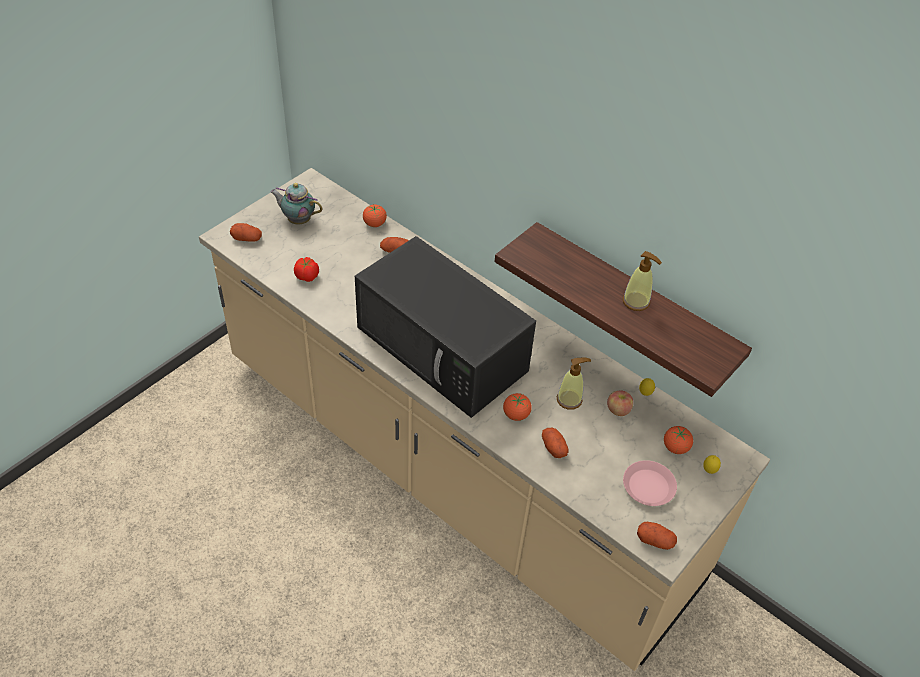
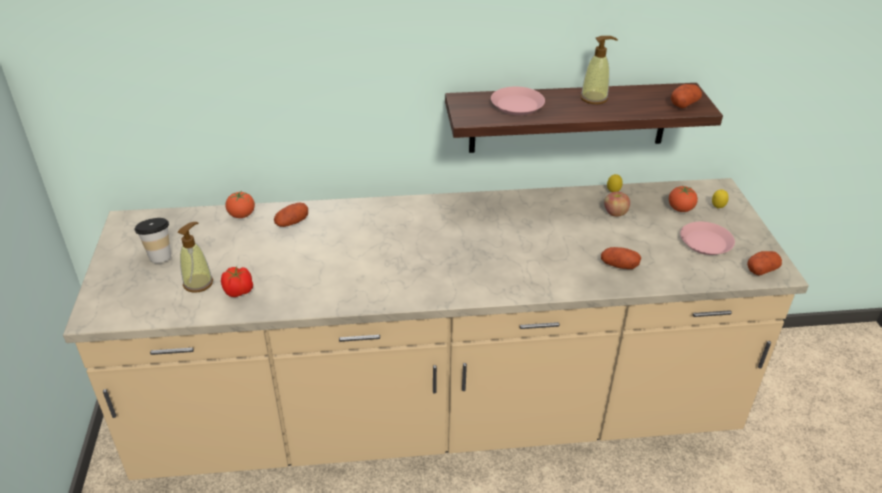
camera: 45 degrees left, 10 degrees down
(247, 238) = (126, 302): potato -> potato (684, 104)
(298, 220) = (159, 256): teapot -> cup
(444, 350) = (443, 261): black microwave -> none
(516, 415) = (562, 264): tomato -> none
(568, 267) = (517, 105): none -> pink plate
(569, 399) = (578, 229): soap dispenser -> soap dispenser (198, 283)

